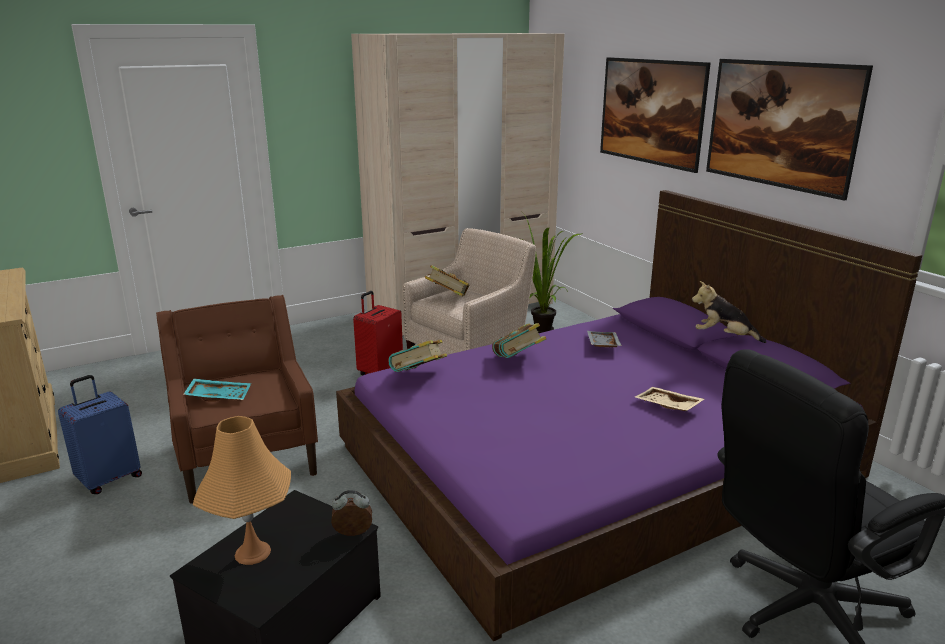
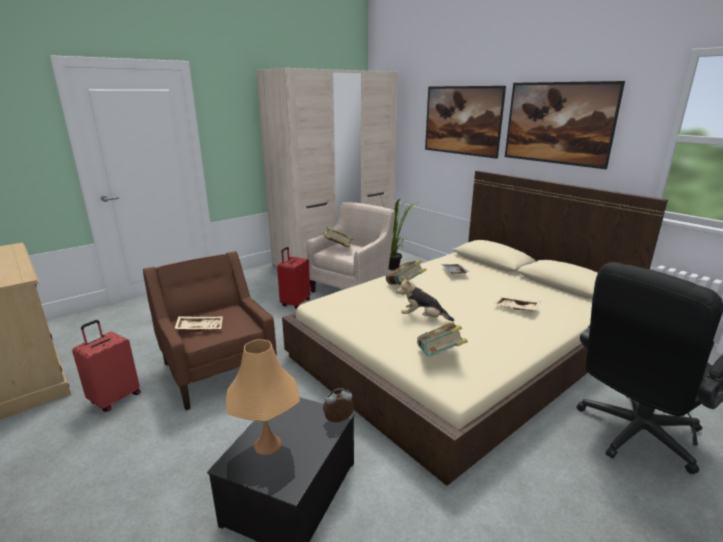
camera: 10 degrees left, 0 degrees up
(109, 479) = (115, 398): blue suitcase -> red suitcase
(219, 396) = (200, 328): turquoise tray -> beige tray
(418, 377) = (343, 302): book -> book (440, 357)
(596, 460) = (462, 349): purple bed -> beige bed
(724, 337) = (535, 261): plush toy -> plush toy (423, 318)

